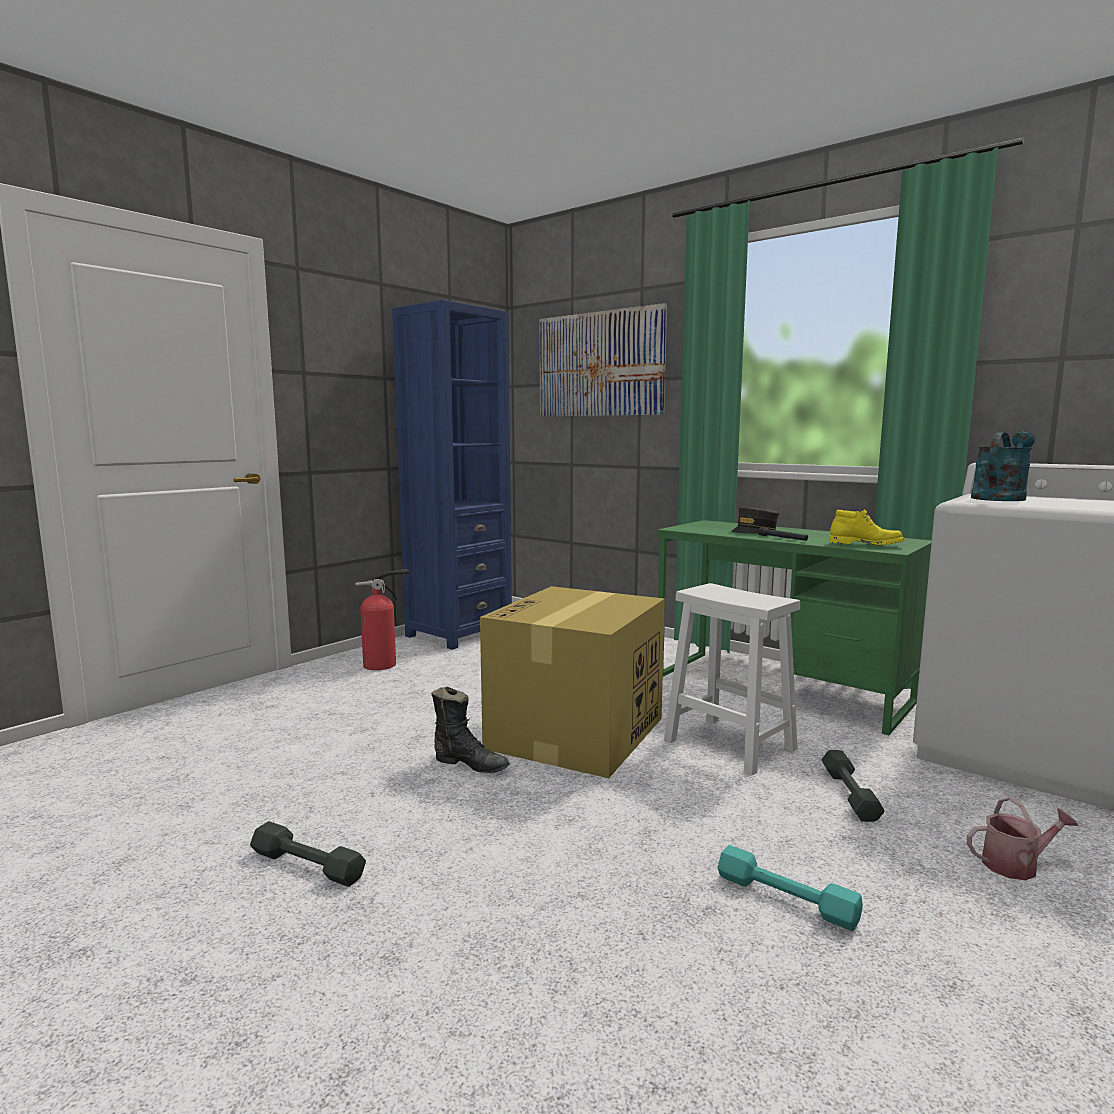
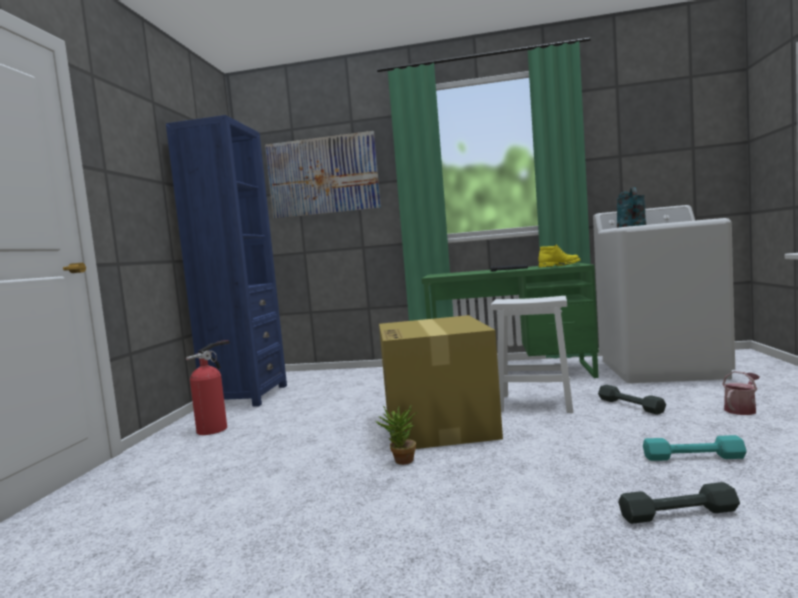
camera: 30 degrees left, 5 degrees down
(308, 865) = (395, 564): grey dumbbell -> grey dumbbell (678, 513)
(470, 764) = (401, 462): black boot -> potted plant
(754, 531) = (479, 271): grey cap -> none

